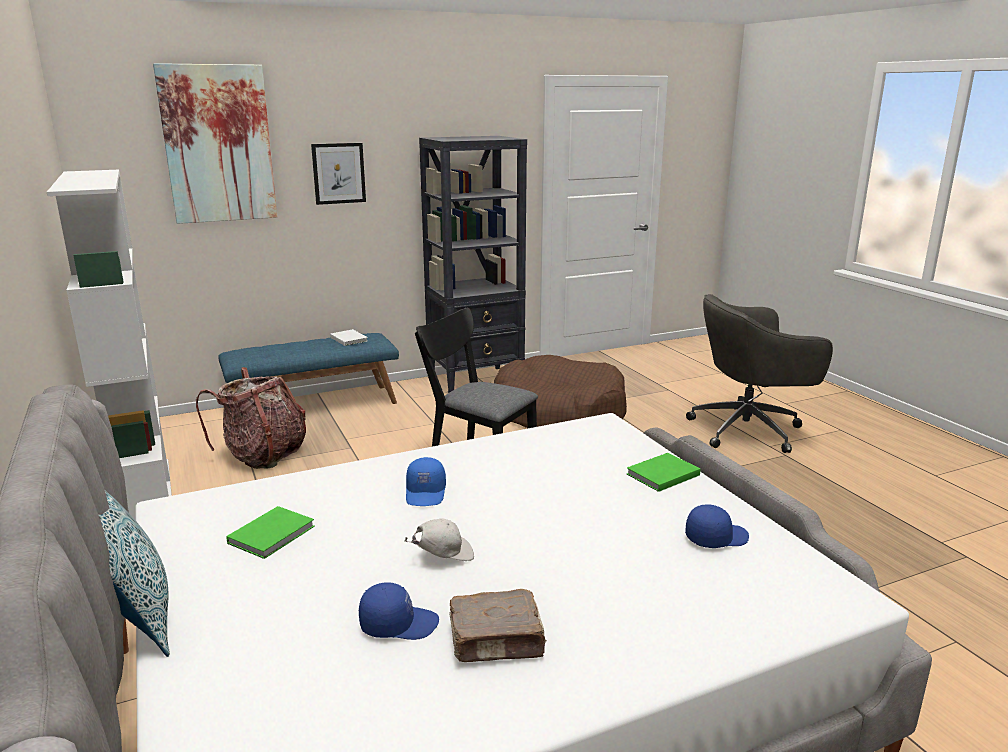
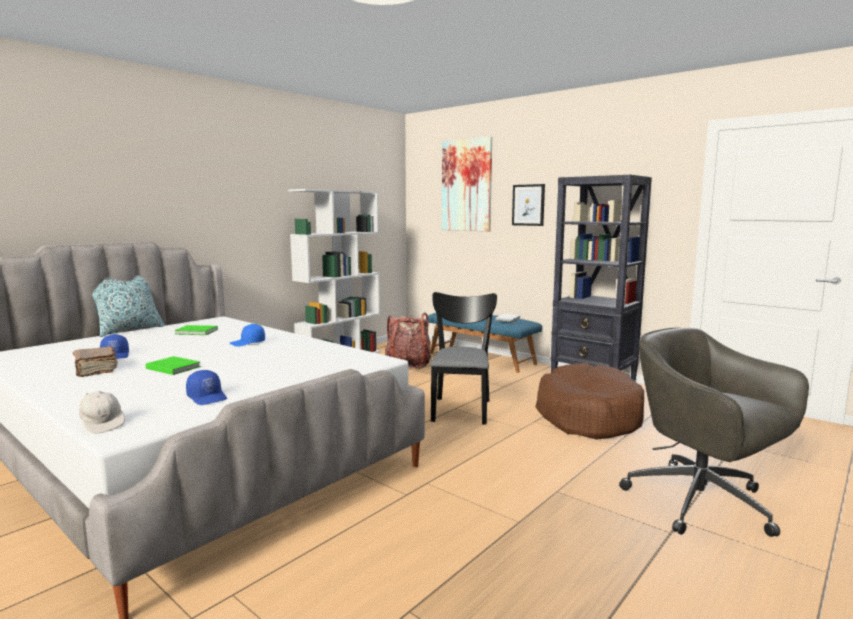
camera: 65 degrees right, 10 degrees down
(443, 556) = (178, 353): white cap -> white cap (103, 424)
(661, 475) = (301, 379): green book -> green book (173, 367)

